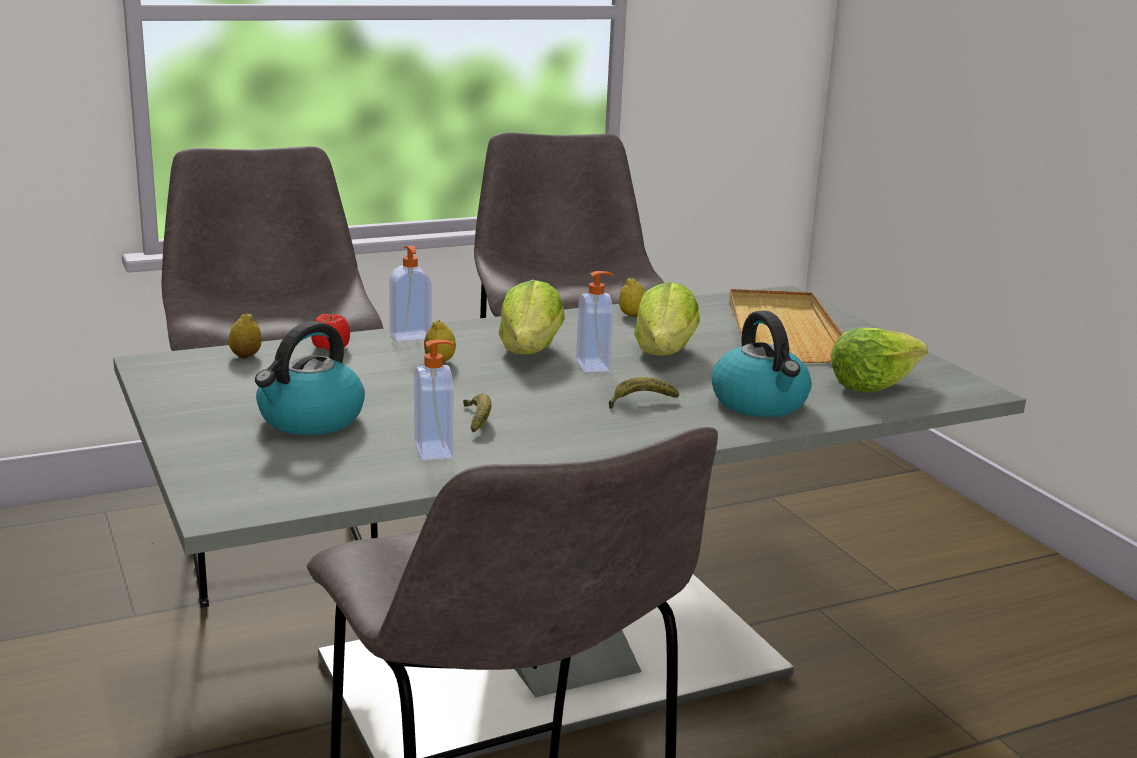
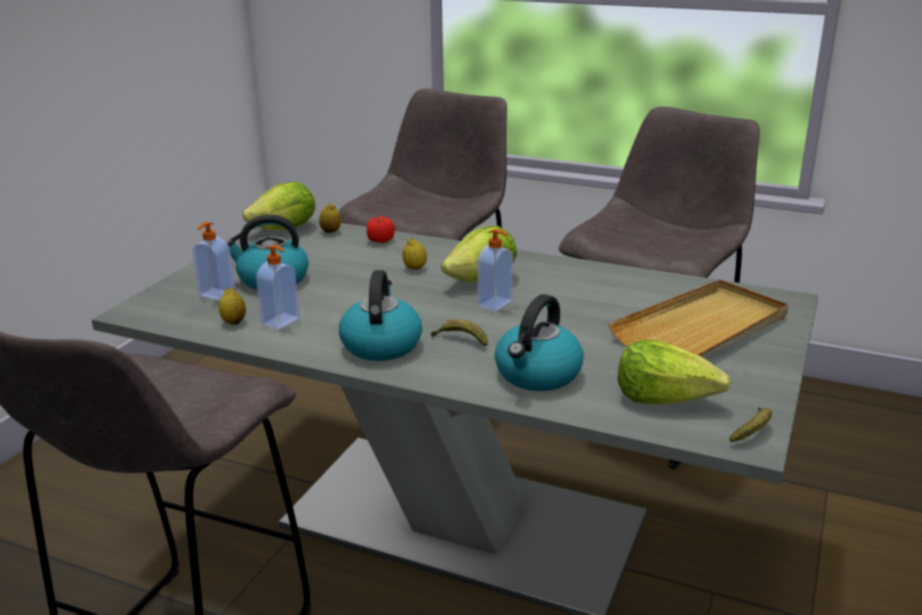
camera: 50 degrees right, 5 degrees up
(411, 336) = (438, 247): soap dispenser -> soap dispenser (216, 295)
(477, 420) = (344, 313): banana -> banana (753, 431)
(584, 431) = (381, 344): none -> kettle
(632, 315) = (614, 277): lemon -> lemon (234, 322)
(665, 352) = (568, 312): lettuce -> lettuce (285, 229)

